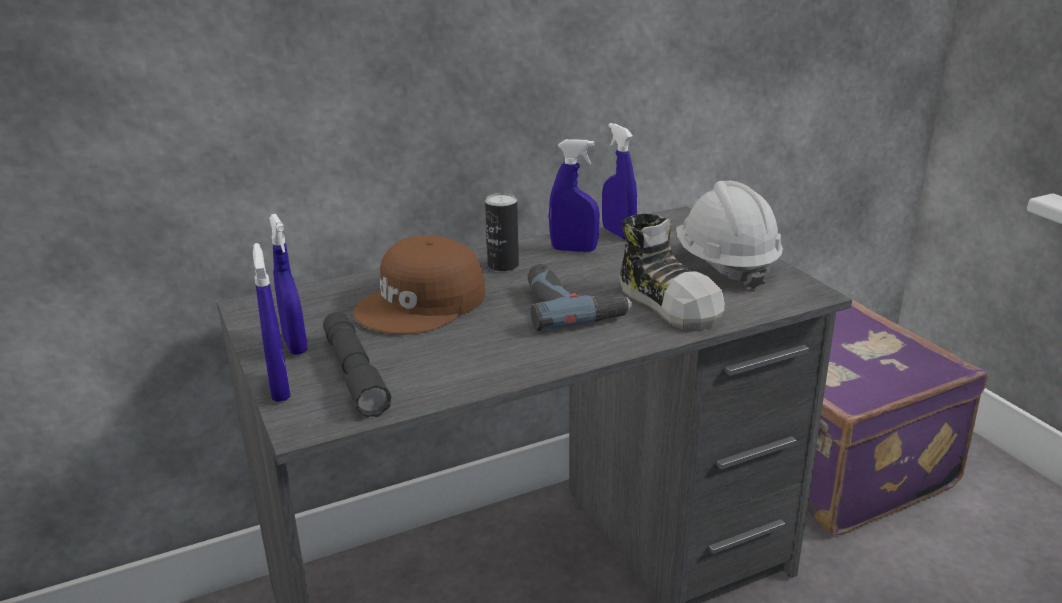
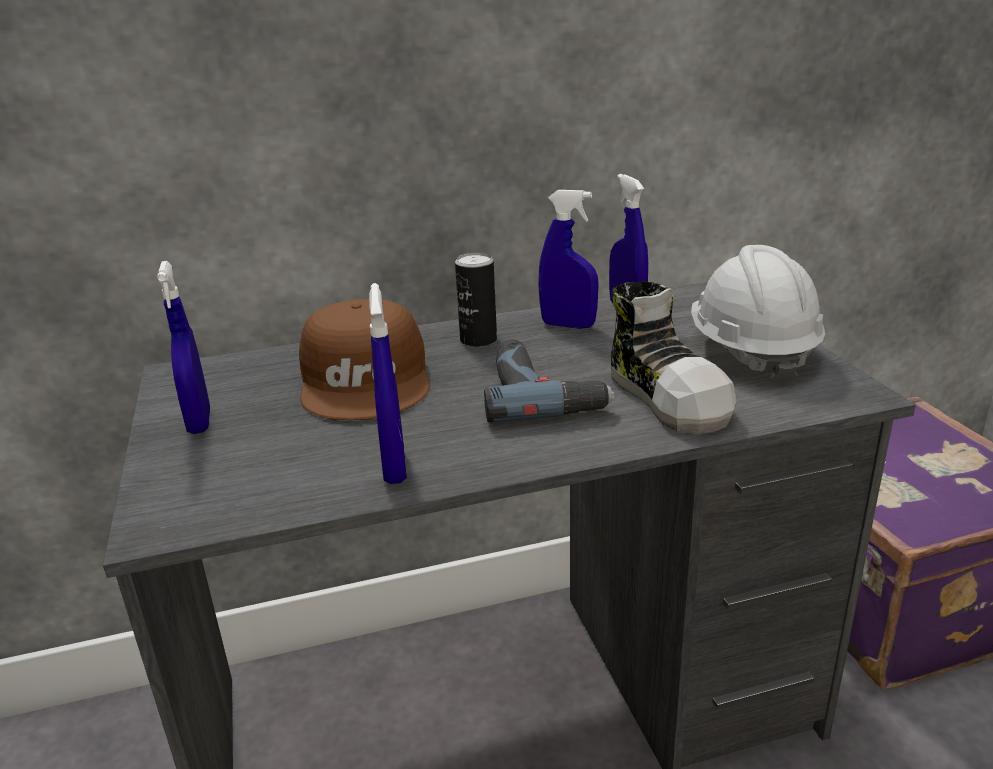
camera: 10 degrees right, 0 degrees up
(280, 388) = (153, 475): blue spray bottle -> blue spray bottle (394, 467)
(355, 374) = (249, 463): grey flashlight -> none
(423, 303) = (367, 380): brown cap -> brown cap turned 60 degrees counterclockwise

